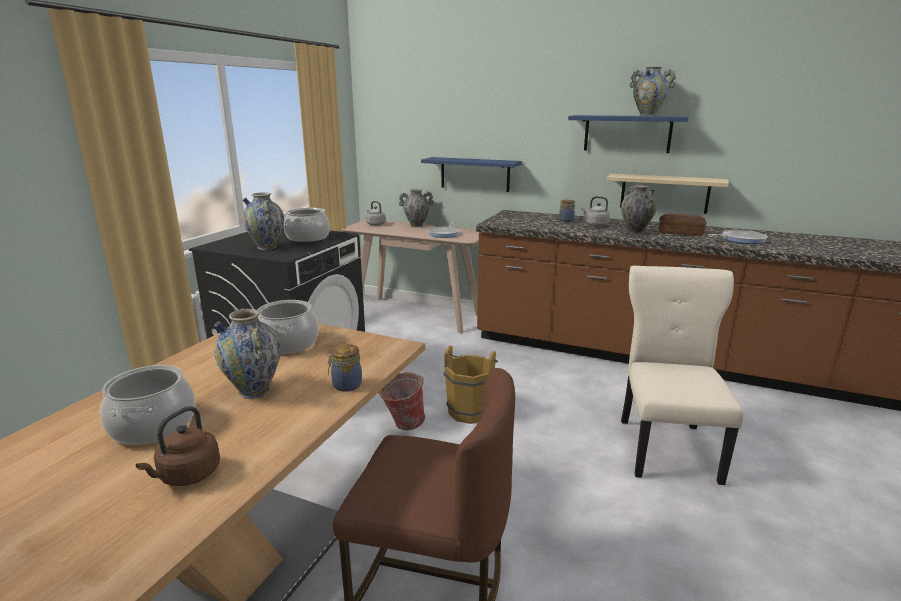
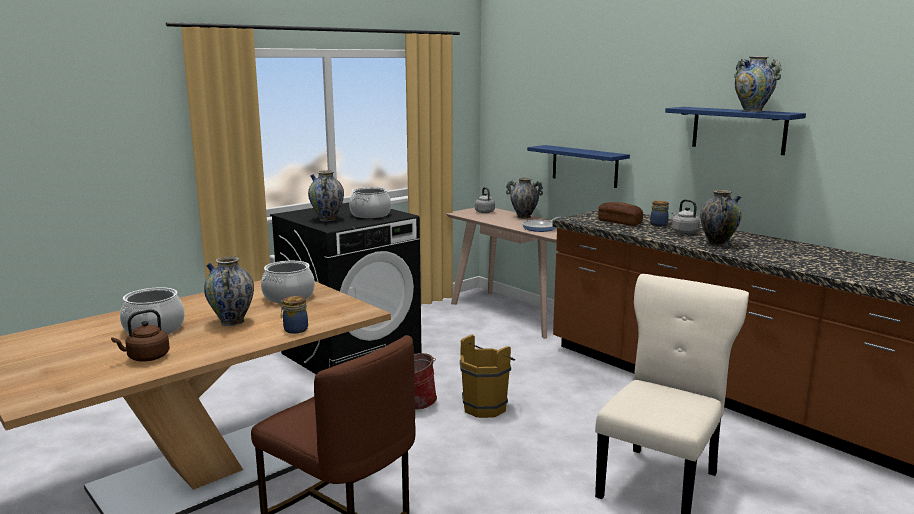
camera: 25 degrees right, 5 degrees down
(664, 193) = (779, 202): beige shelf -> none
(680, 233) = (771, 250): bread -> bread (619, 222)
(740, 240) = (836, 265): frying pan -> none

